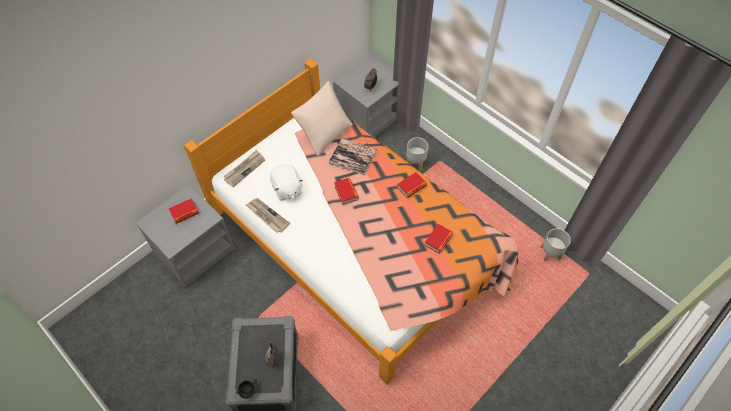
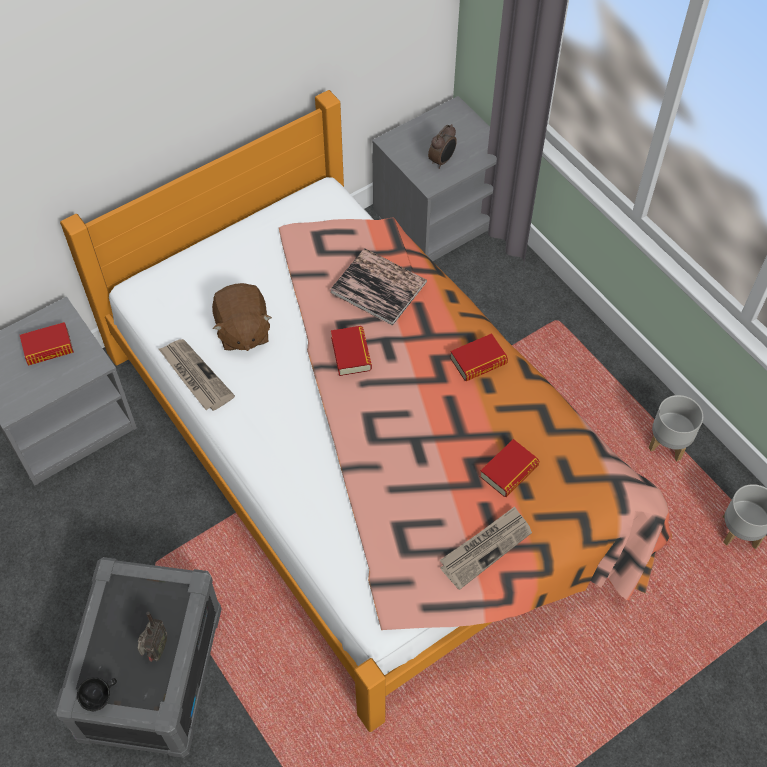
camera: 10 degrees right, 0 degrees up
(244, 169) = (172, 282): newspaper -> newspaper (485, 548)
(287, 189) = (242, 331): white plush toy -> brown plush toy
(324, 132) = (334, 234): beige pillow -> none
(416, 163) = (510, 317): grey planter -> grey planter (669, 444)

